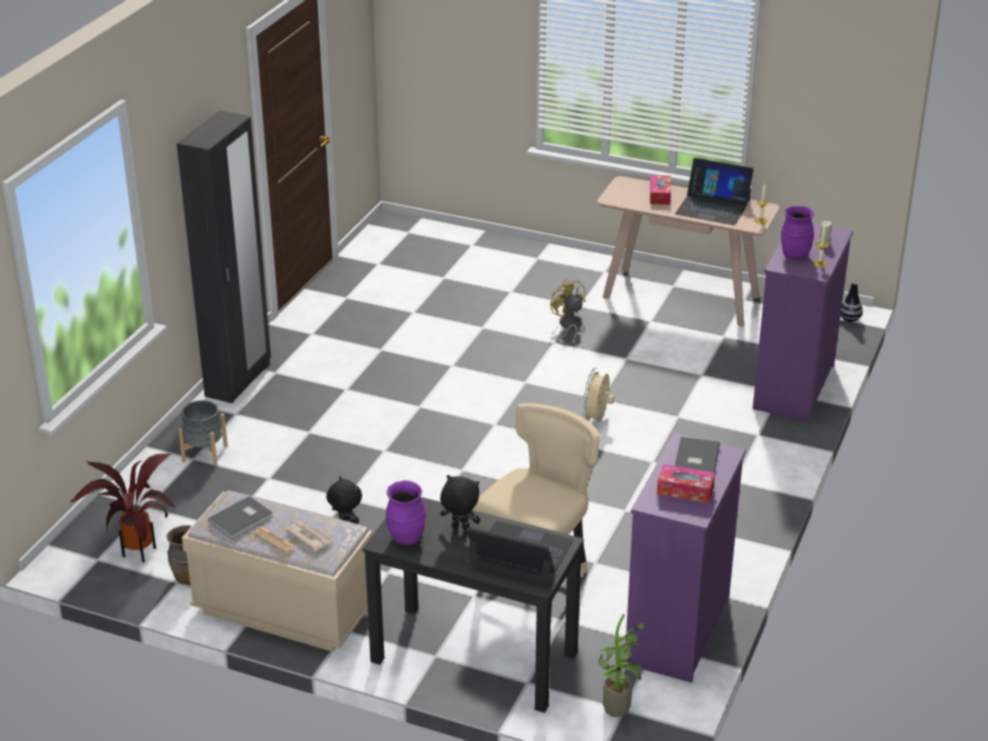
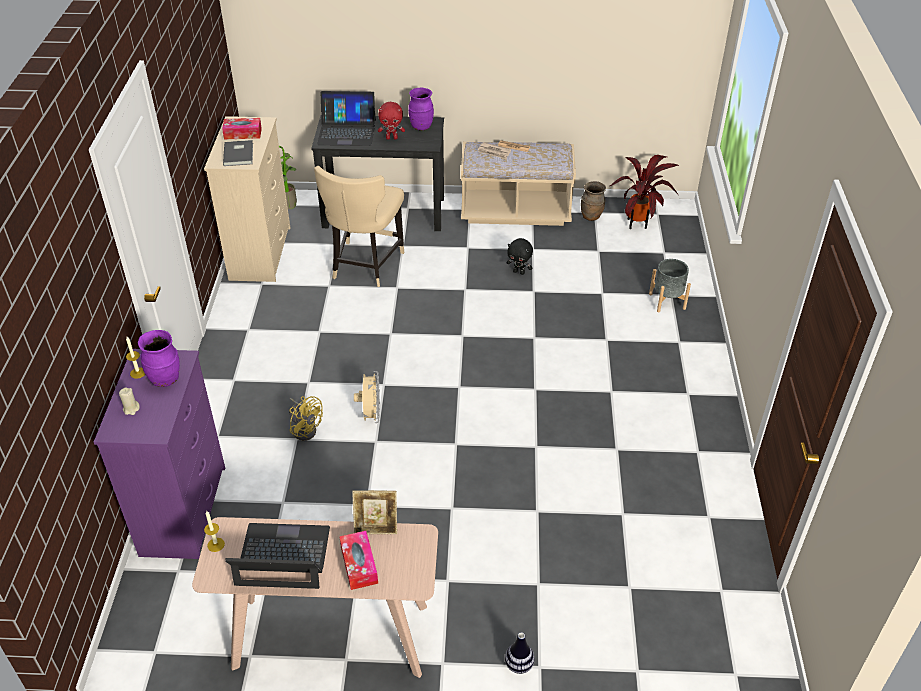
camera: 160 degrees right, 10 degrees up
(239, 380) = (710, 376): black wardrobe -> none
(242, 519) = (544, 153): grey book -> none
(460, 528) = (392, 138): black plush toy -> red plush toy
(568, 326) = (446, 539): yellow fan -> yellow fan (305, 428)
(640, 208) = (376, 527): none -> picture frame
(676, 632) = (261, 253): purple dresser -> beige dresser
(849, 319) = (113, 653): vase -> vase (519, 664)

